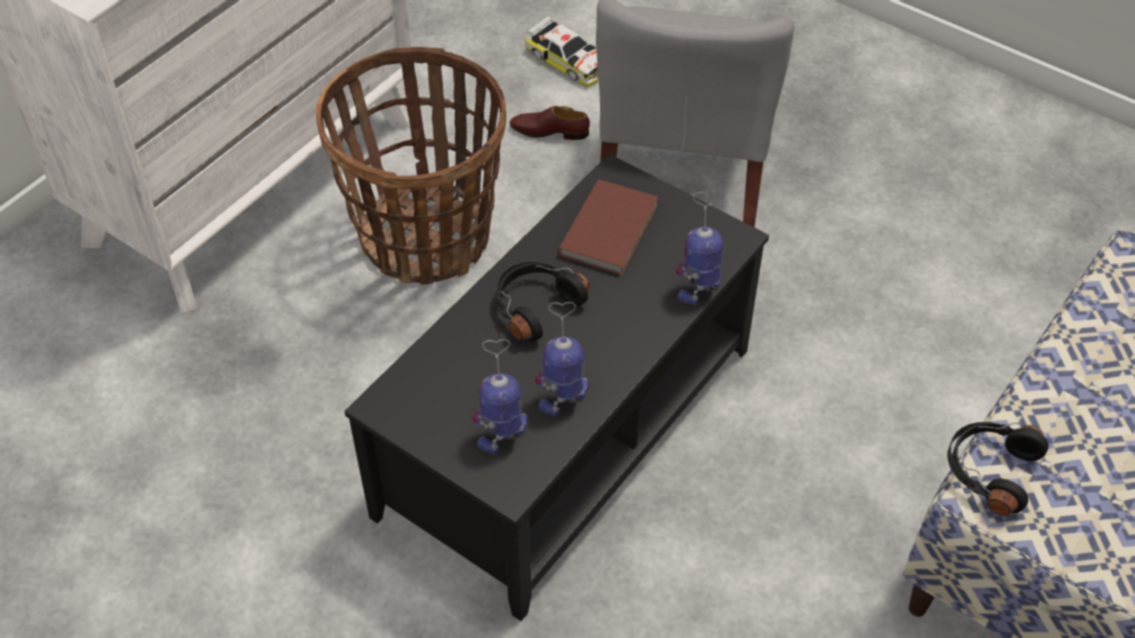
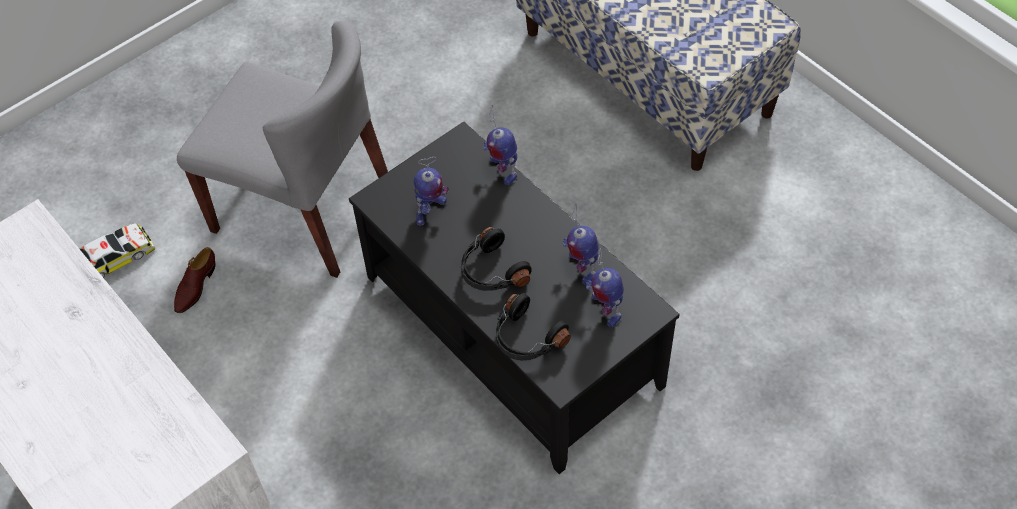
camera: 75 degrees left, 5 degrees up
(426, 237) = (284, 397): basket -> none
(611, 229) = (430, 211): brown book -> toy robot
(989, 471) = (691, 59): black headphones -> black headphones (527, 338)

